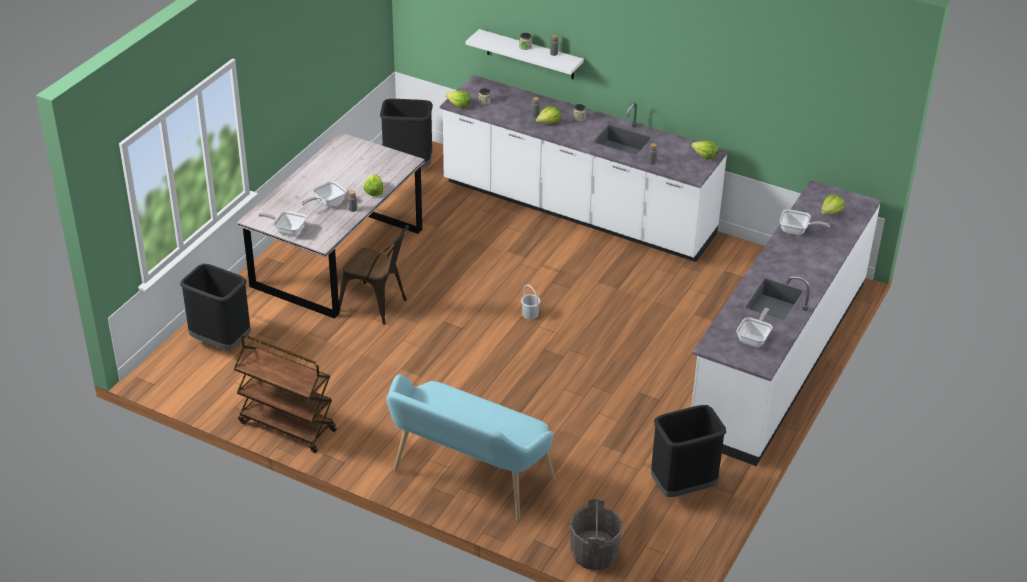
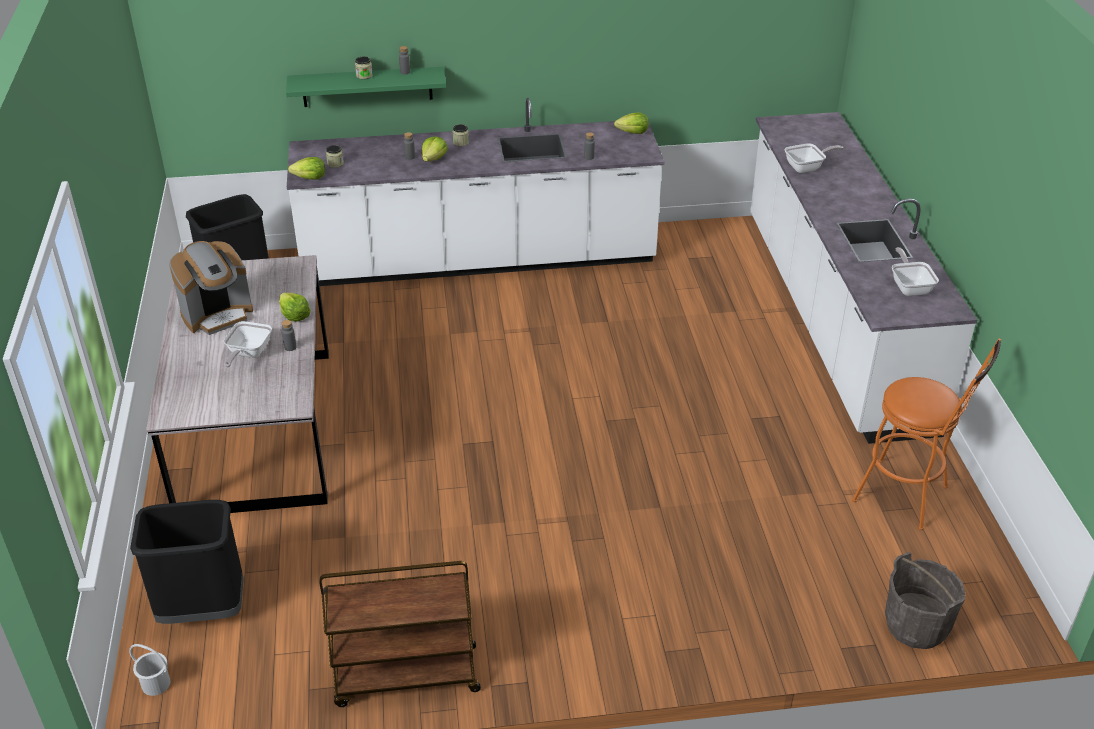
camera: 35 degrees left, 0 degrees up
(287, 230) = (230, 410): frying pan -> none
(333, 173) = (217, 315): none -> coffee machine
(377, 306) = (366, 463): brown chair -> none
(467, 479) = (691, 617): turquoise bench -> none
(530, 55) = (367, 87): white shelf -> green shelf
(530, 314) = (549, 389): white bucket -> white bucket (156, 684)
(682, 487) = (908, 497): black trash can -> orange stool
(831, 212) = (813, 139): lettuce -> none

